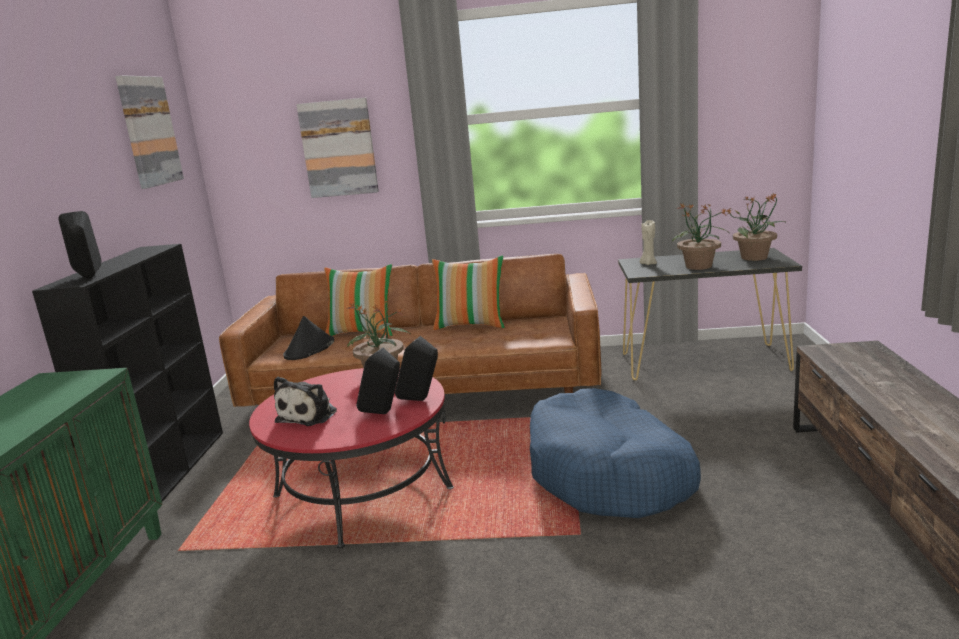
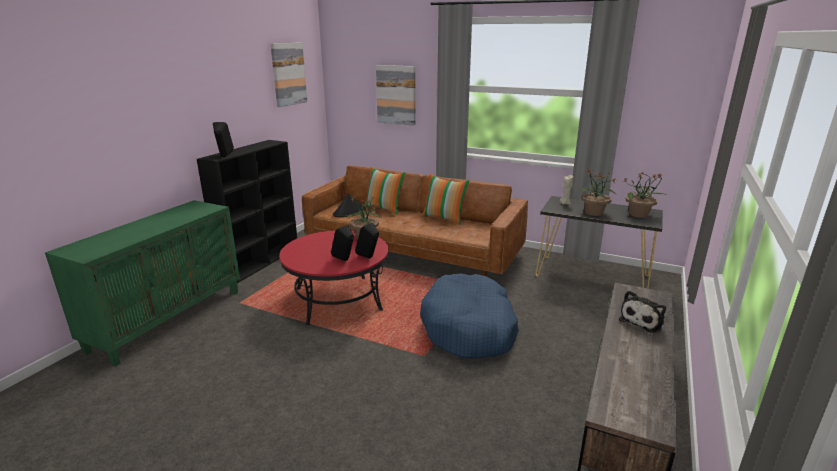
camera: 20 degrees right, 5 degrees up
(309, 415) = (311, 251): plush toy -> plush toy (643, 321)

